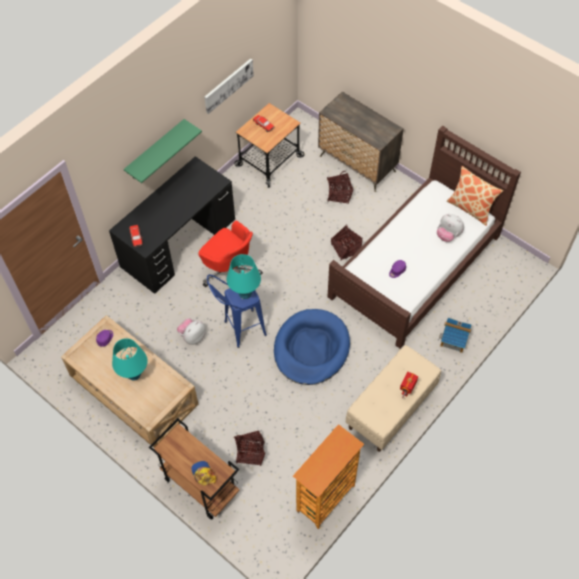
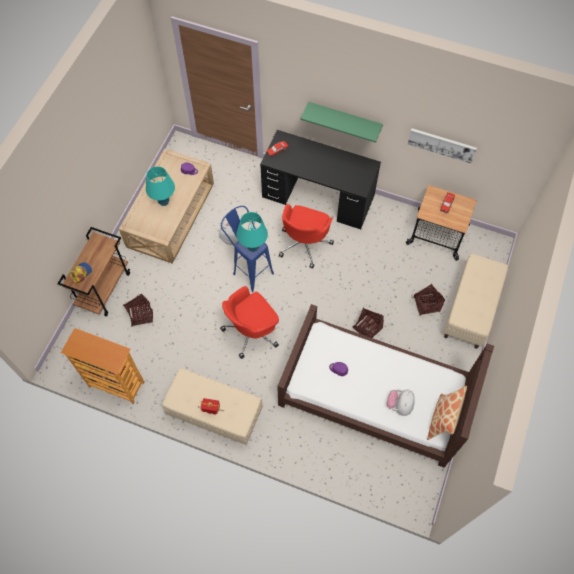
camera: 70 degrees right, 5 degrees up
(311, 348) = (252, 331): blue dog bed -> red office chair
(357, 164) = (470, 310): dresser -> beige bench
(454, 340) = (304, 451): toy house -> none

